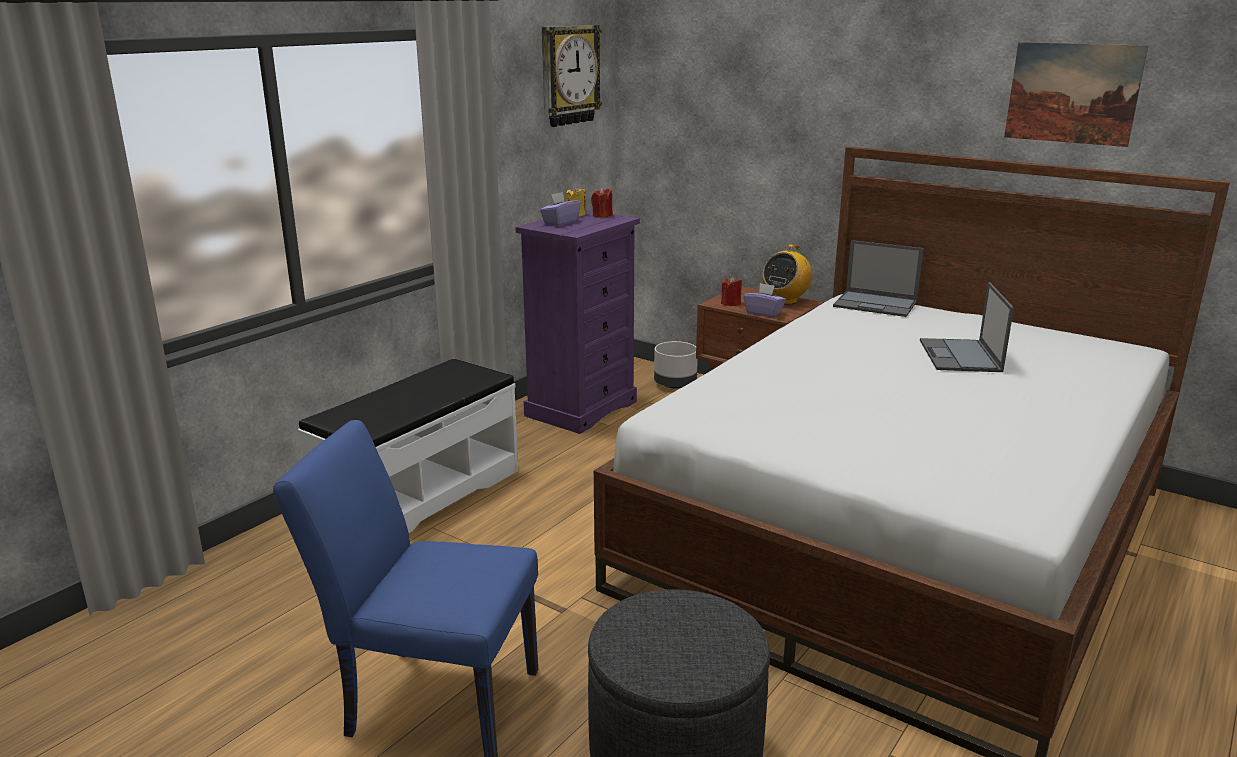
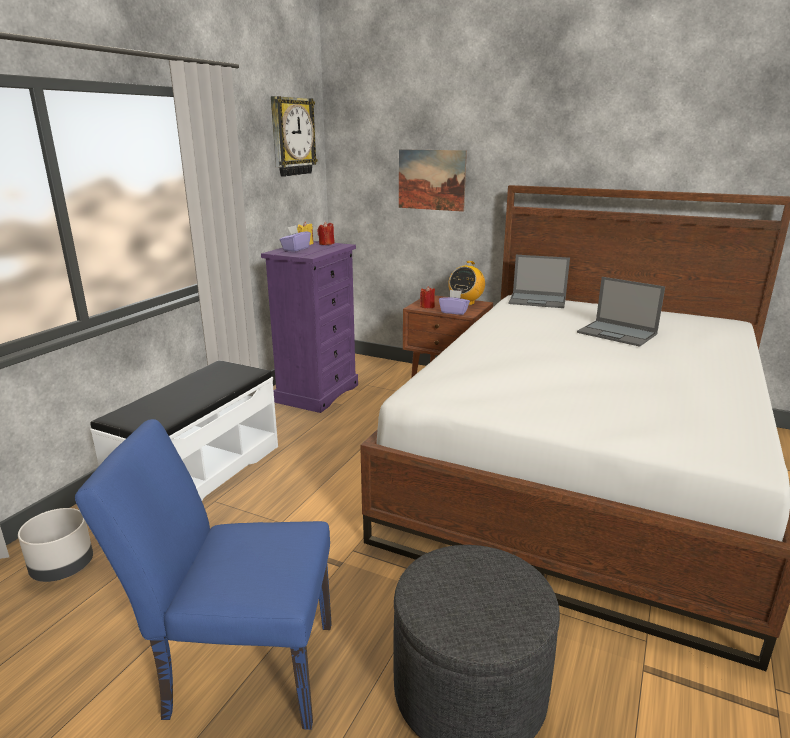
camera: 10 degrees left, 0 degrees up
(675, 385) = (383, 371): grey planter -> grey planter (63, 568)
(960, 356) = (618, 333): laptop -> laptop turned 45 degrees counterclockwise
(1072, 93) = (677, 138): picture -> picture (431, 180)

